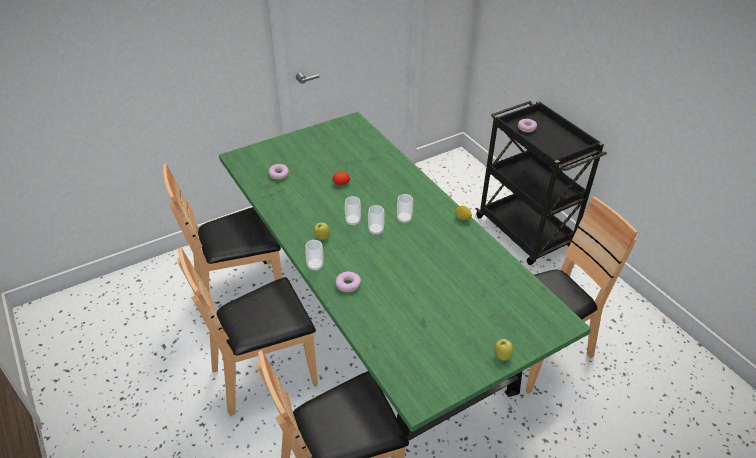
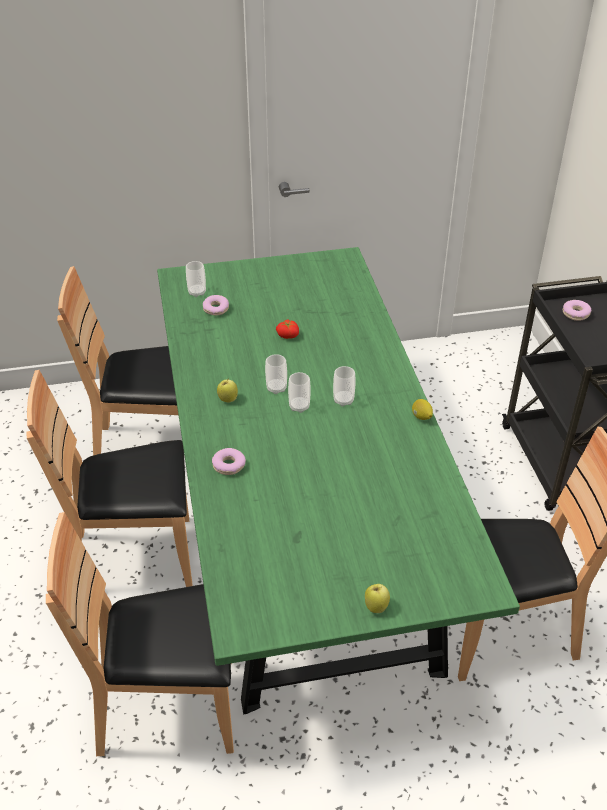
camera: 20 degrees right, 0 degrees up
(315, 266) = (201, 432): cup -> cup (197, 292)

